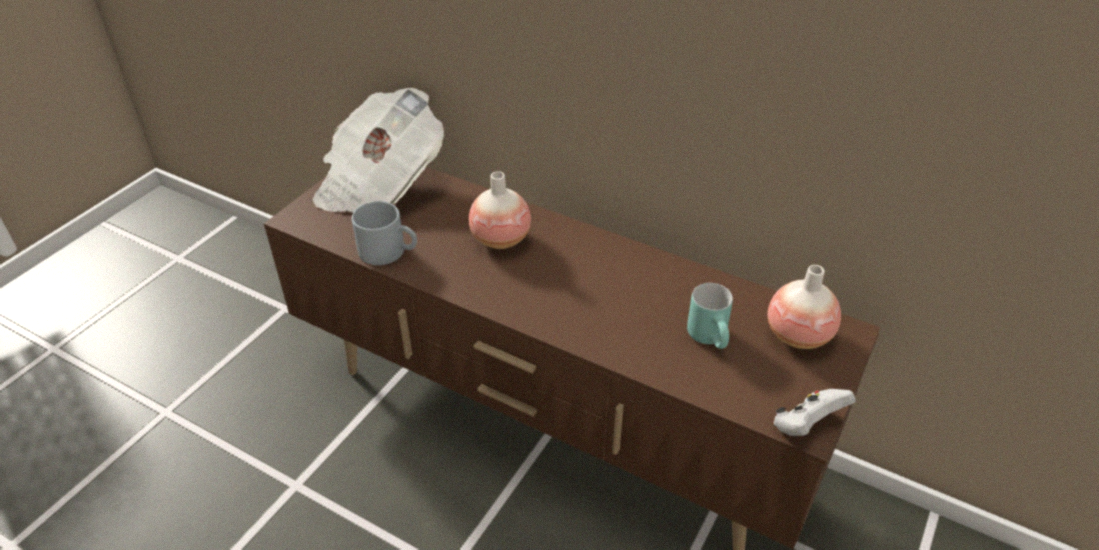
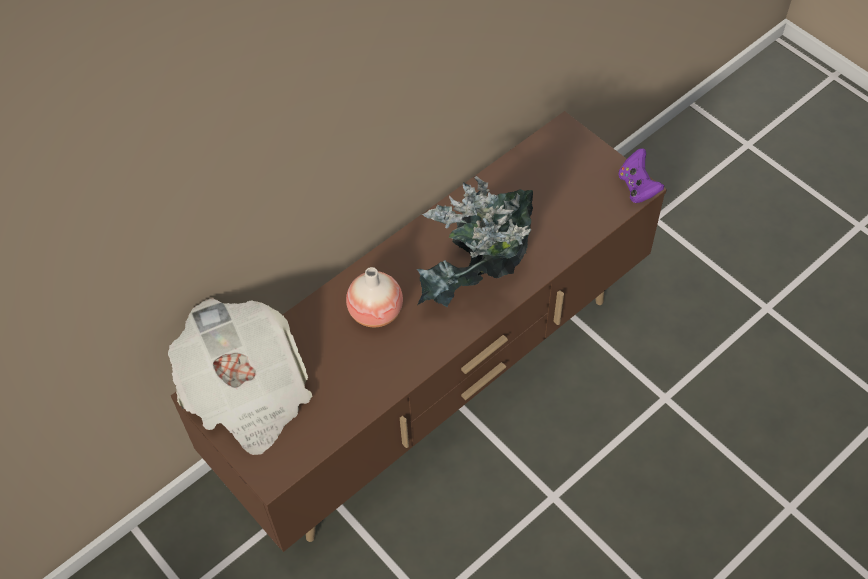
camera: 70 degrees left, 15 degrees up
(389, 251) = (357, 401): grey mug -> none
(567, 307) = (478, 287): none -> potted plant
(712, 339) = (544, 208): turquoise mug -> none
(798, 336) = (558, 158): vase -> none
(806, 426) = (637, 187): white game controller -> purple game controller

